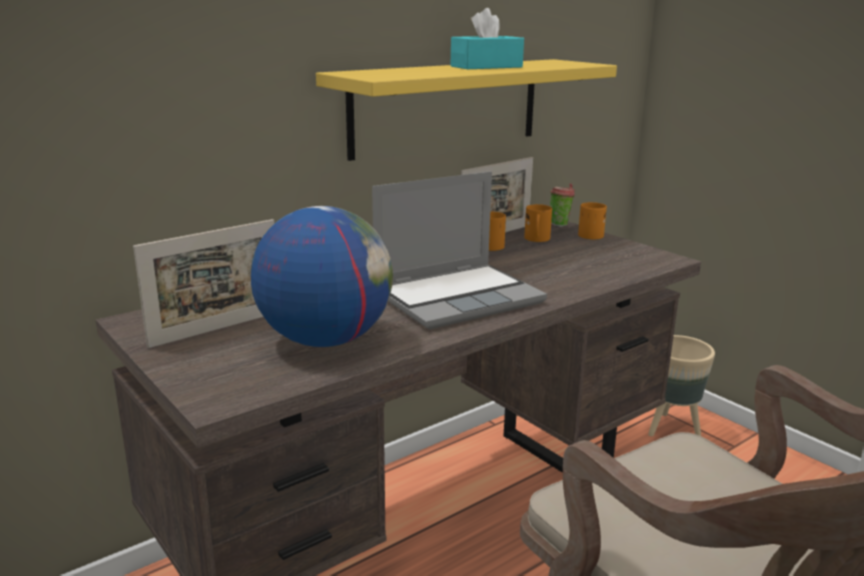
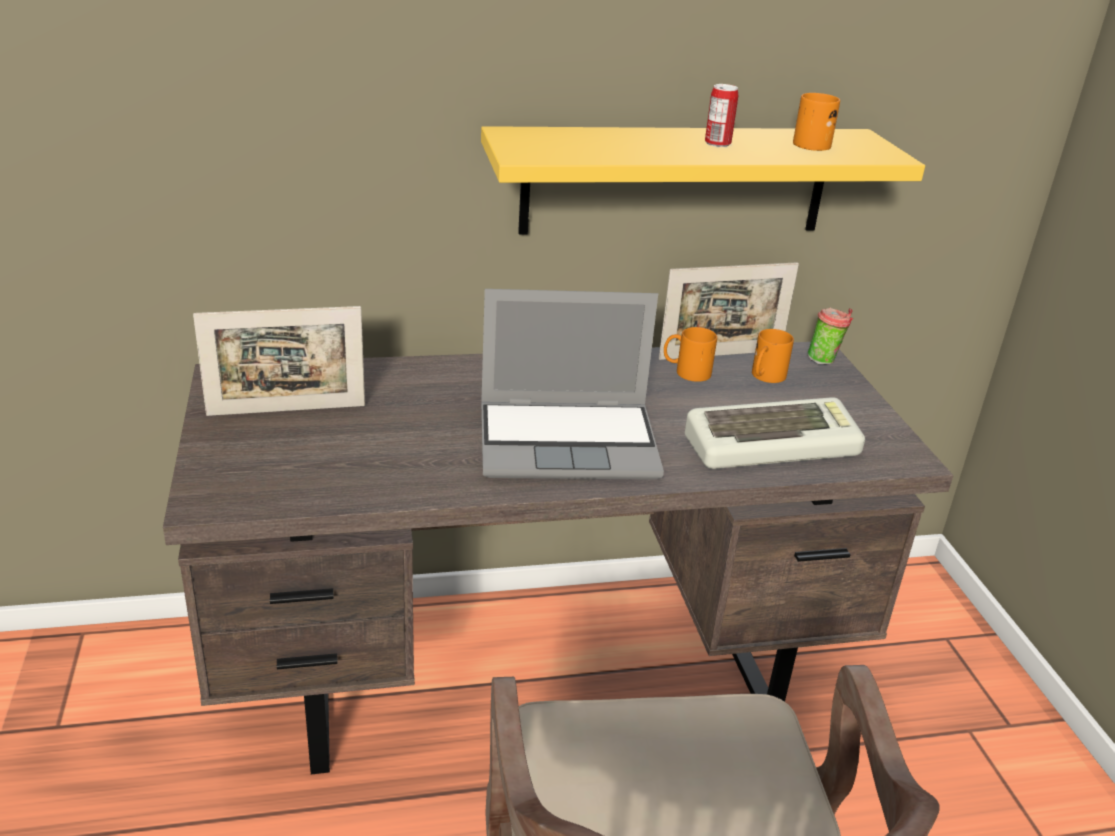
camera: 25 degrees right, 10 degrees up
(325, 340) = (371, 458): globe -> none
(486, 67) = (717, 143): turquoise tissue box -> can
(585, 269) = (772, 444): none -> keyboard
(588, 234) = (847, 385): orange mug -> orange mug (812, 142)
(671, 429) = (938, 668): beige planter -> none

